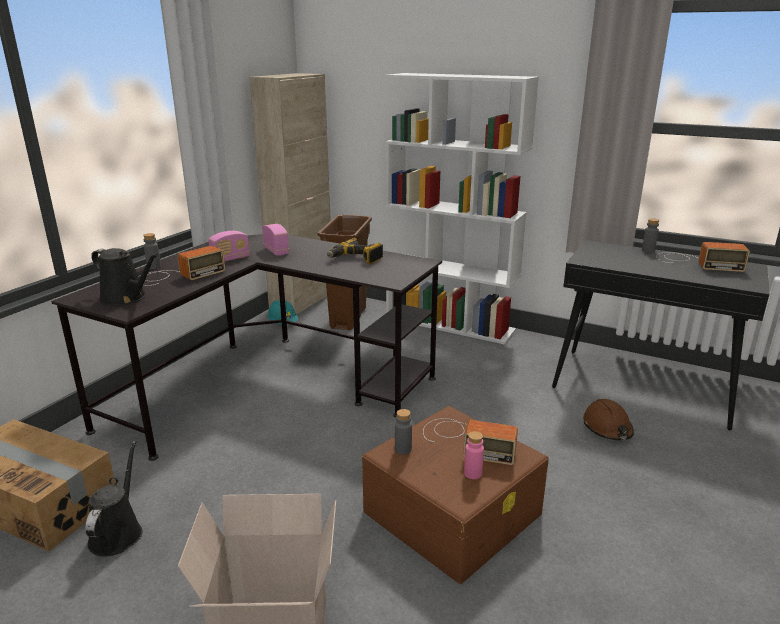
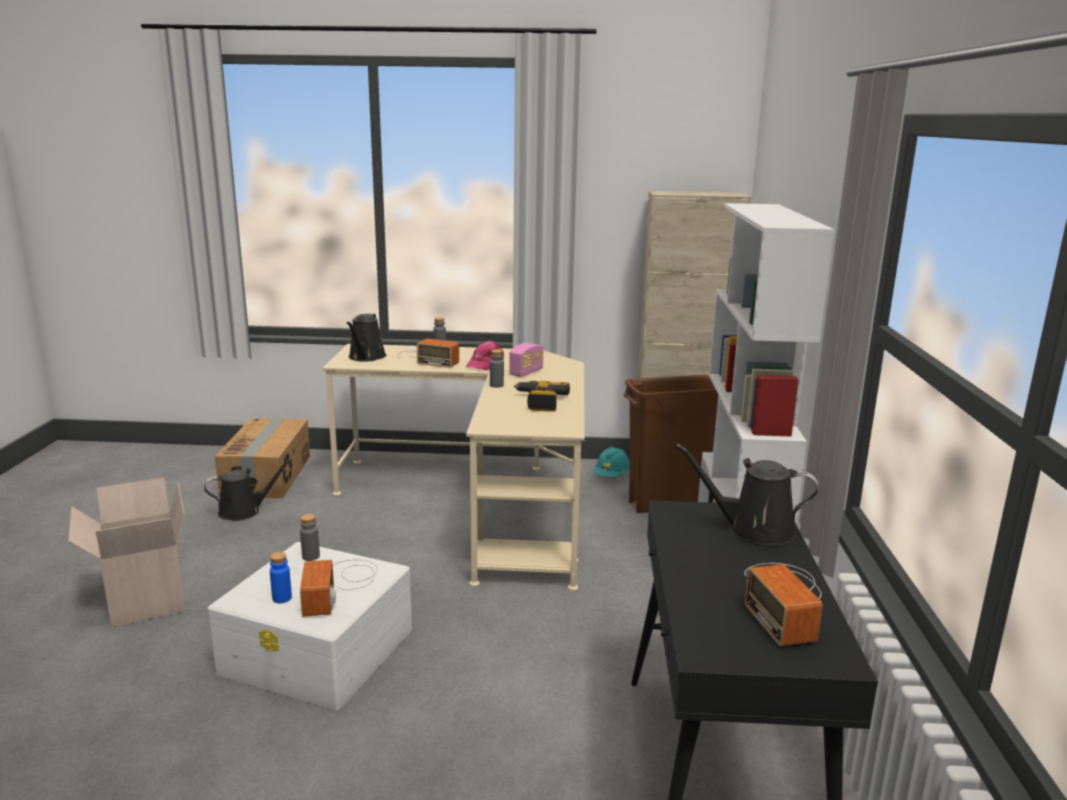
camera: 65 degrees right, 5 degrees down
(230, 259) = (485, 364): radio -> pink cap
(269, 384) = (481, 504): black desk -> beige desk
(453, 511) = (319, 651): brown storage box -> white storage box
(473, 473) = (282, 598): pink bottle -> blue bottle
(607, 428) = (556, 749): brown hard hat -> none
(615, 251) = (753, 530): none -> black watering can
(648, 250) = (796, 556): grey bottle -> grey bottle (496, 385)

